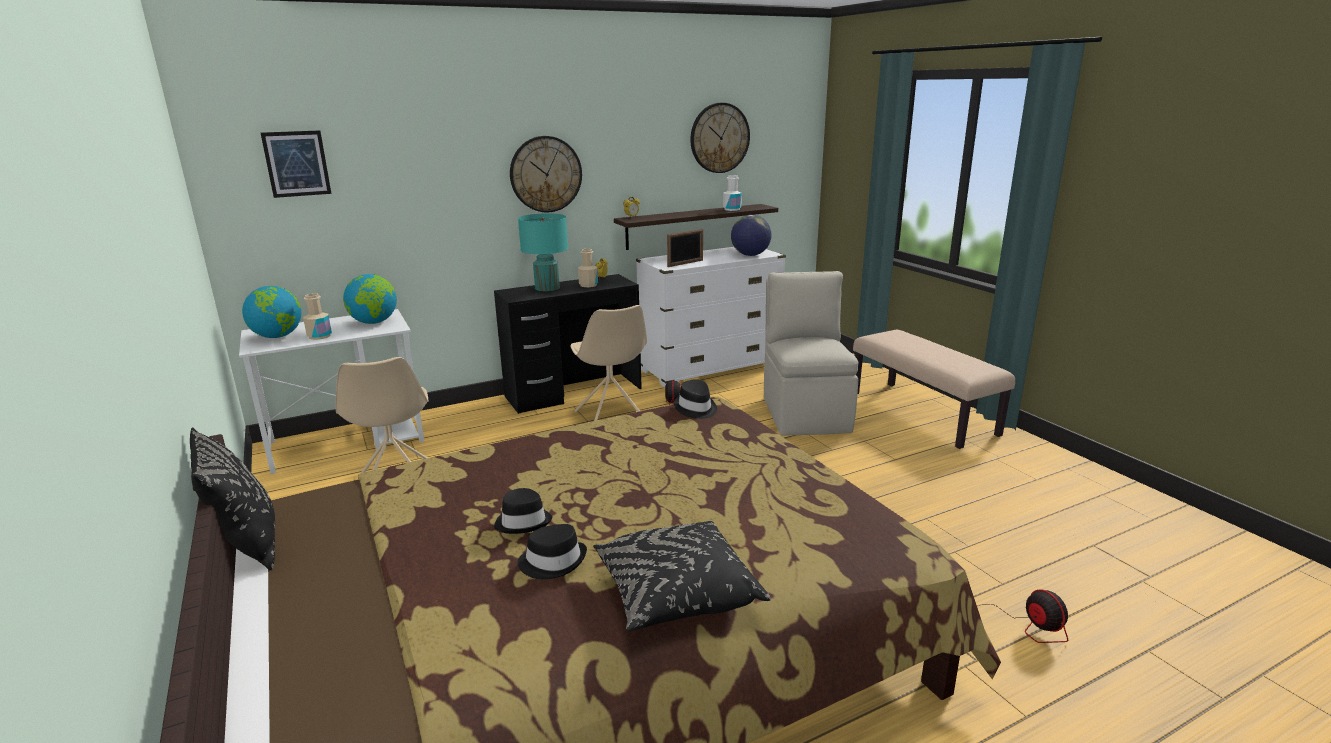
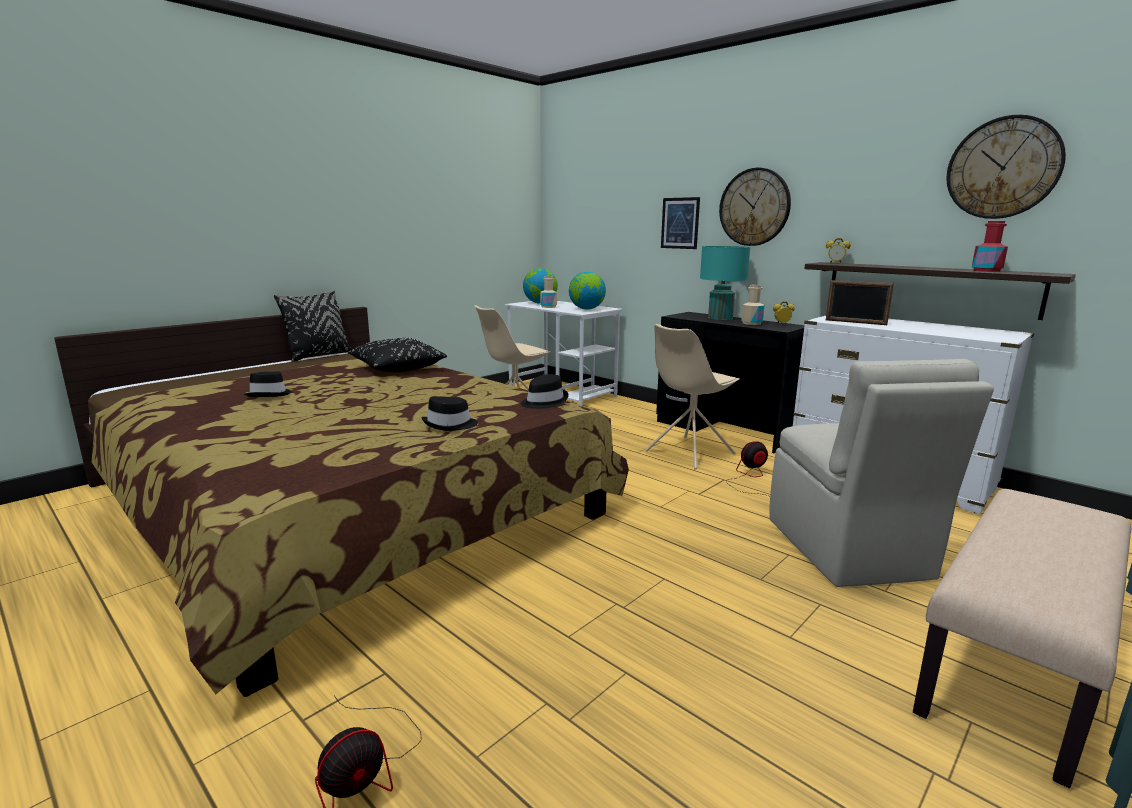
camera: 70 degrees right, 5 degrees down
(297, 164) = (587, 190): picture -> picture (680, 223)
(523, 521) = (323, 383): black hat -> black hat (450, 425)
(676, 593) = (216, 424): black pillow -> black pillow (397, 368)
(732, 209) = (986, 270): white bottle -> red bottle
(750, 255) = (966, 334): globe -> none
(805, 413) = (848, 550): beige chair -> beige chair turned 105 degrees clockwise

